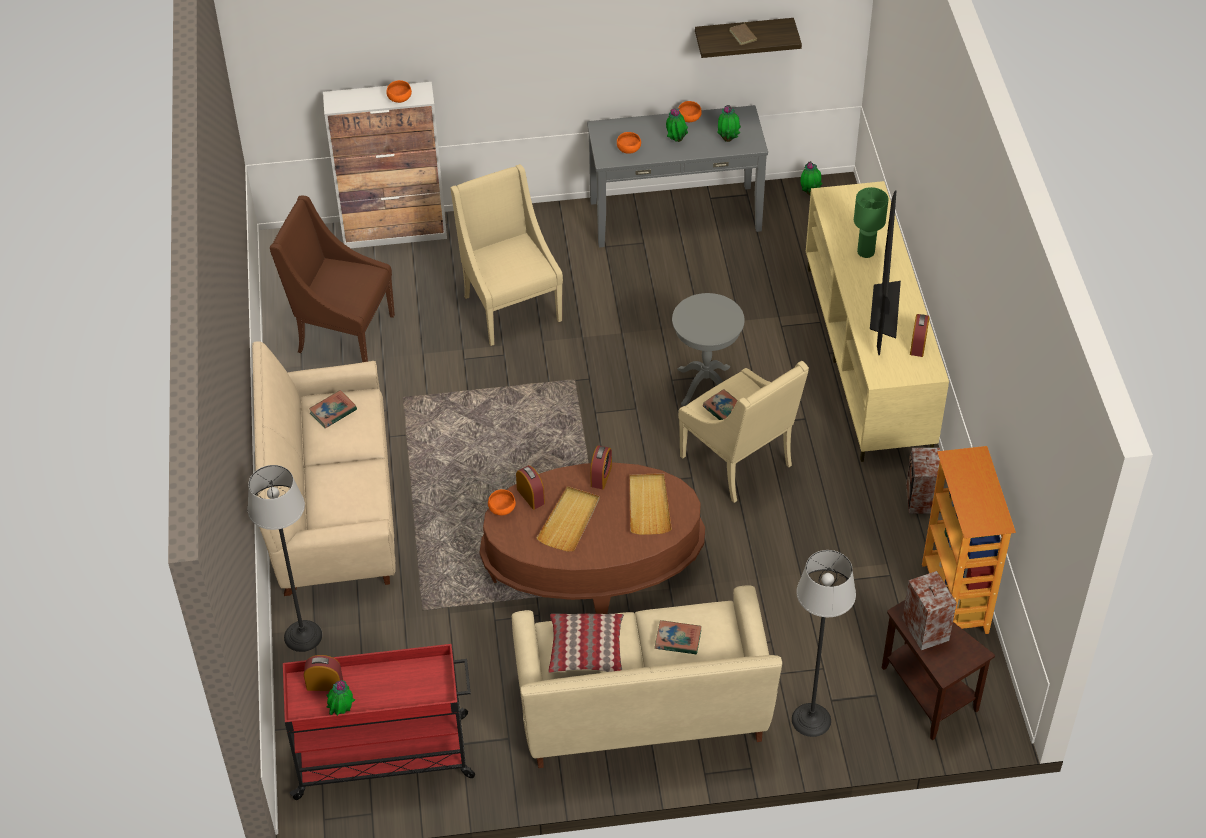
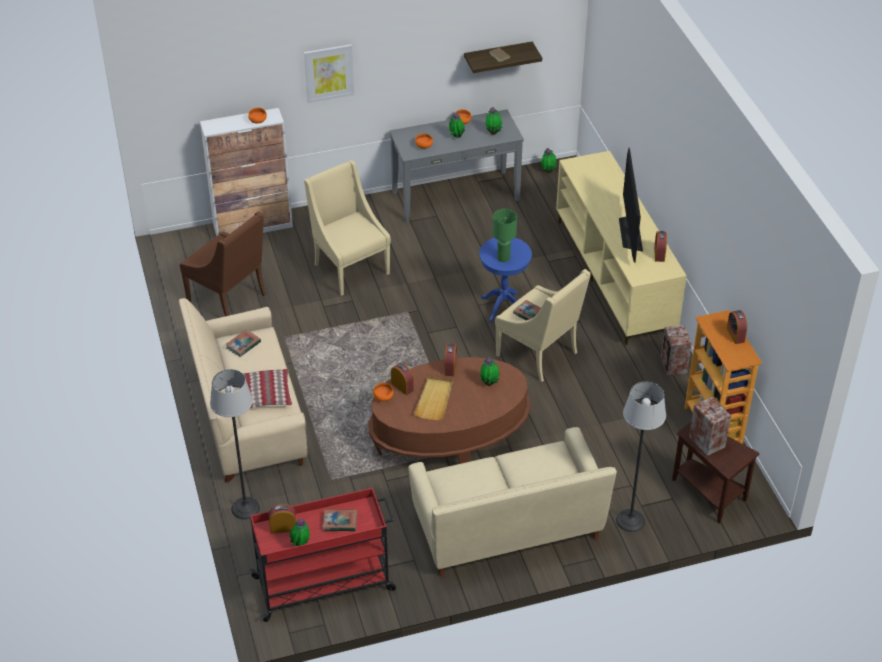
camera: 10 degrees left, 5 degrees down
(342, 333) = (229, 298): brown armchair -> brown armchair turned 150 degrees counterclockwise
(503, 40) = (329, 73): none -> picture
(586, 650) = (467, 485): pillow -> pillow (265, 395)
(648, 505) = (489, 383): beige tray -> potted plant
(678, 639) = (532, 470): book -> book (340, 522)
(705, 386) = (503, 306): grey side table -> blue side table
(866, 252) = (608, 197): green table lamp -> green table lamp (503, 258)
(987, 484) = (735, 335): none -> alarm clock

